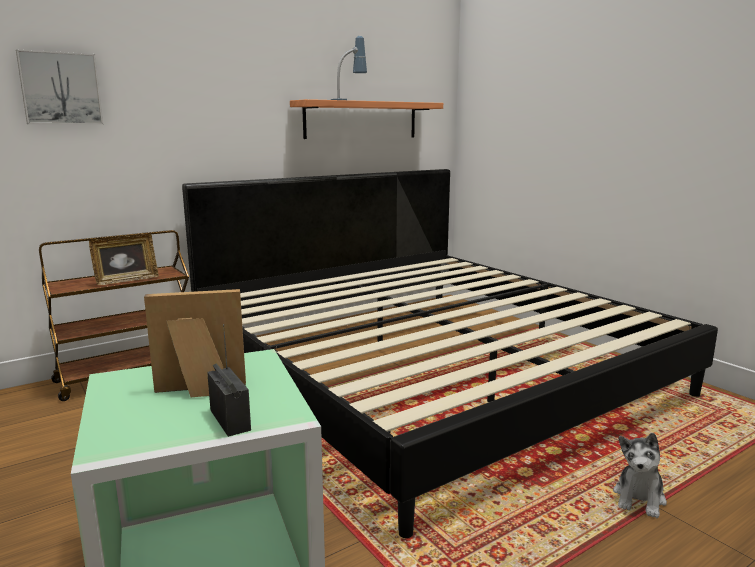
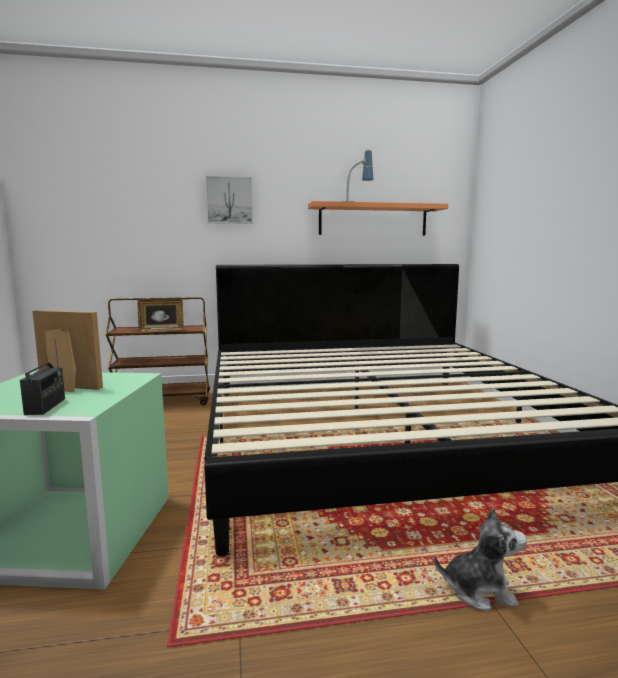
camera: 25 degrees right, 5 degrees down
(60, 88) = (138, 196): picture -> picture (229, 200)
(639, 498) = (479, 590): plush toy -> plush toy turned 135 degrees counterclockwise

